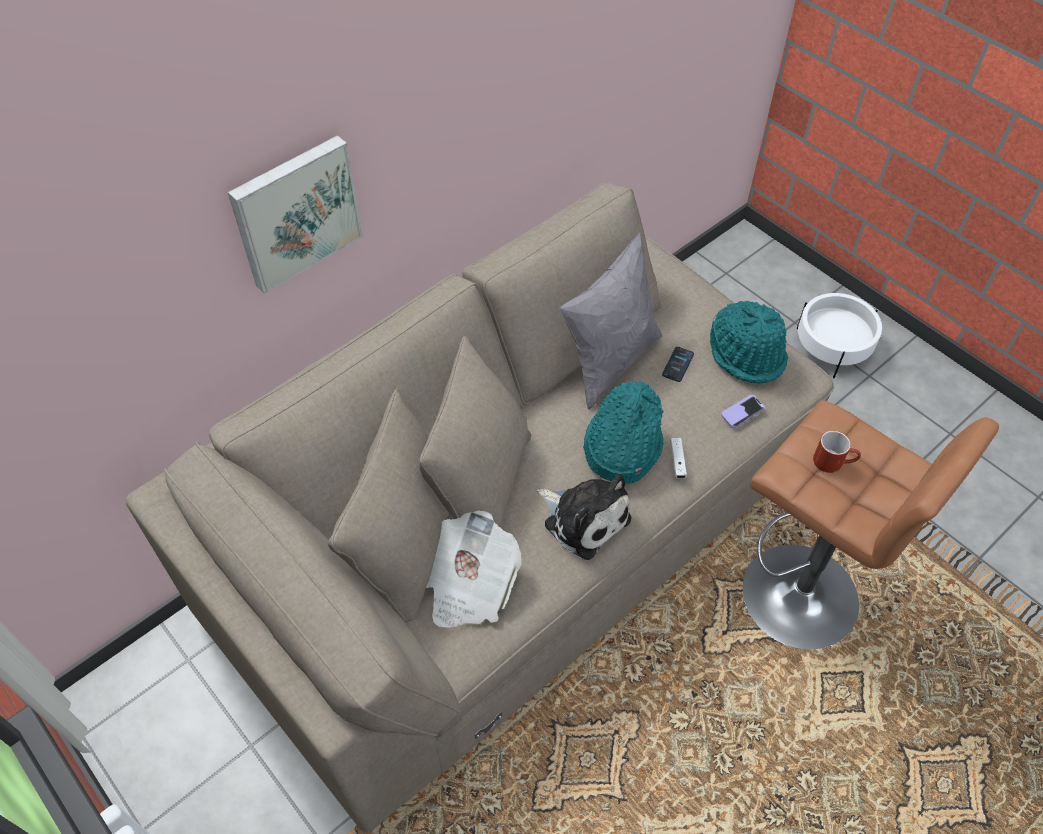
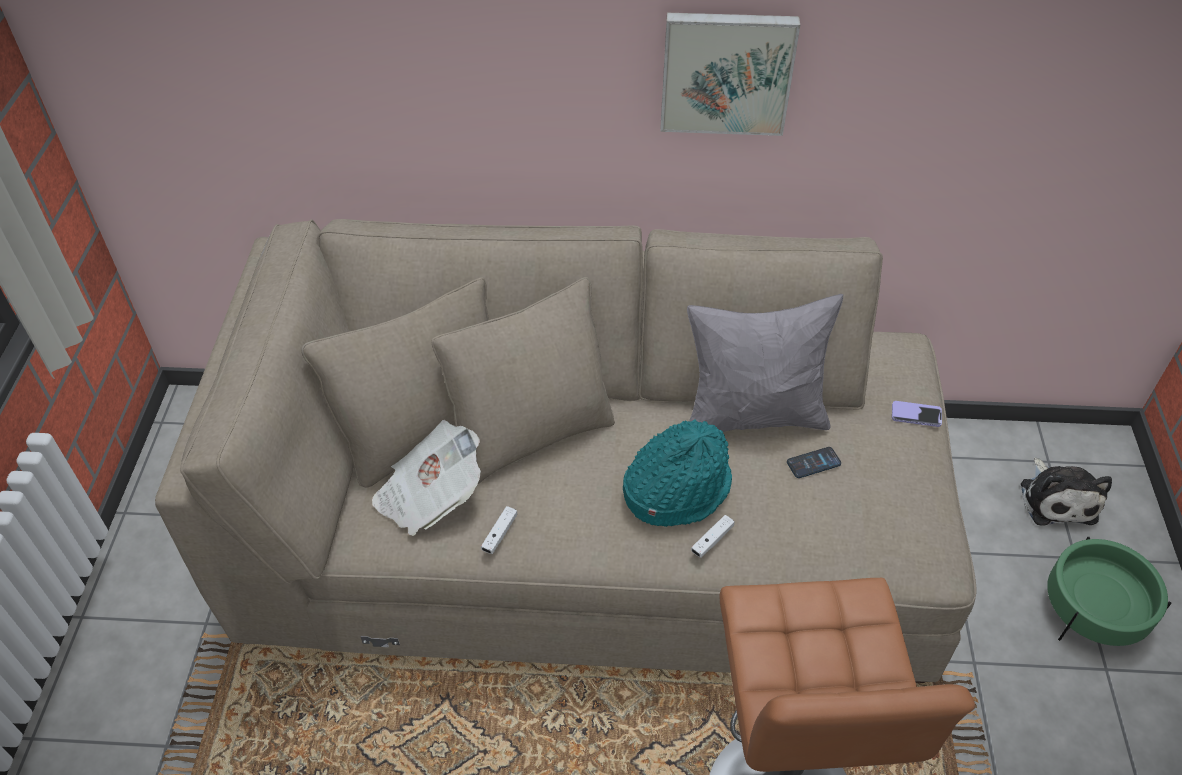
camera: 45 degrees right, 5 degrees down
(295, 212) = (485, 66): picture -> picture (726, 72)
(549, 569) = (499, 534): none -> white game controller
(583, 518) = (574, 519): plush toy -> plush toy (1057, 498)
(742, 412) = (828, 549): phone -> phone (916, 415)
(747, 353) = (899, 503): turquoise hat -> none
(832, 347) = (1093, 610): white planter -> green planter
(833, 461) = (817, 634): red mug -> none

